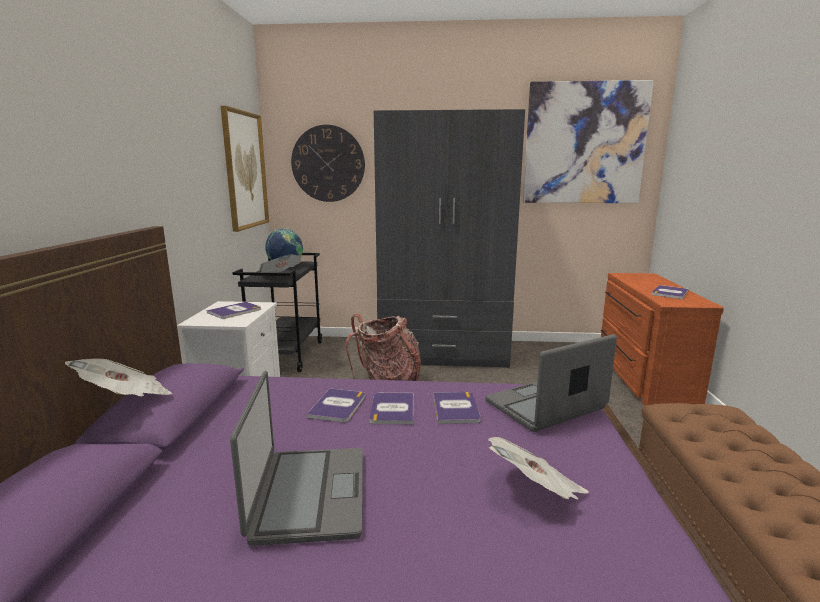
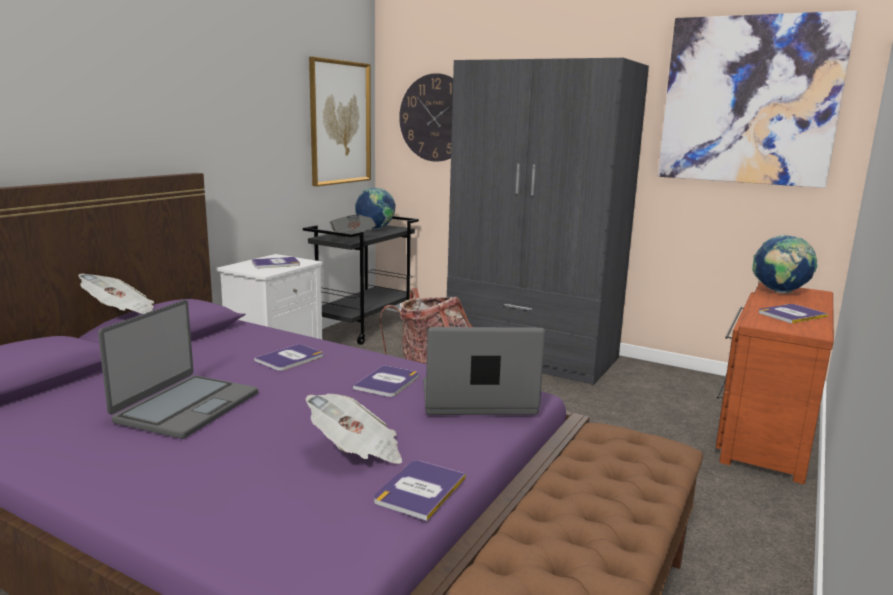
camera: 25 degrees right, 0 degrees up
(392, 409) = (331, 370): book -> book (420, 490)
(633, 278) = (779, 292): none -> globe

